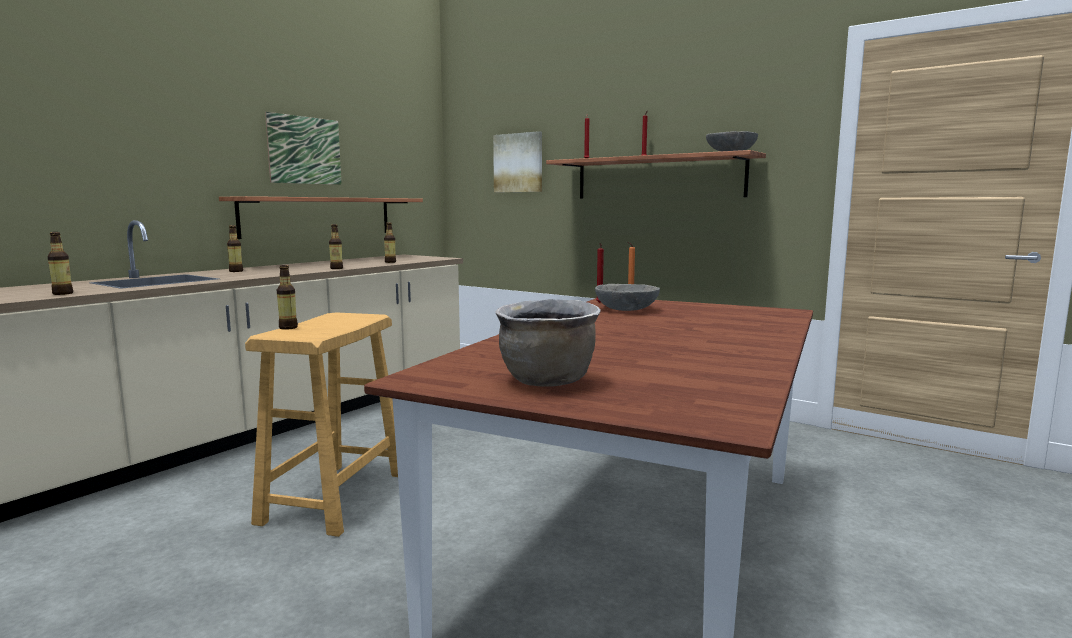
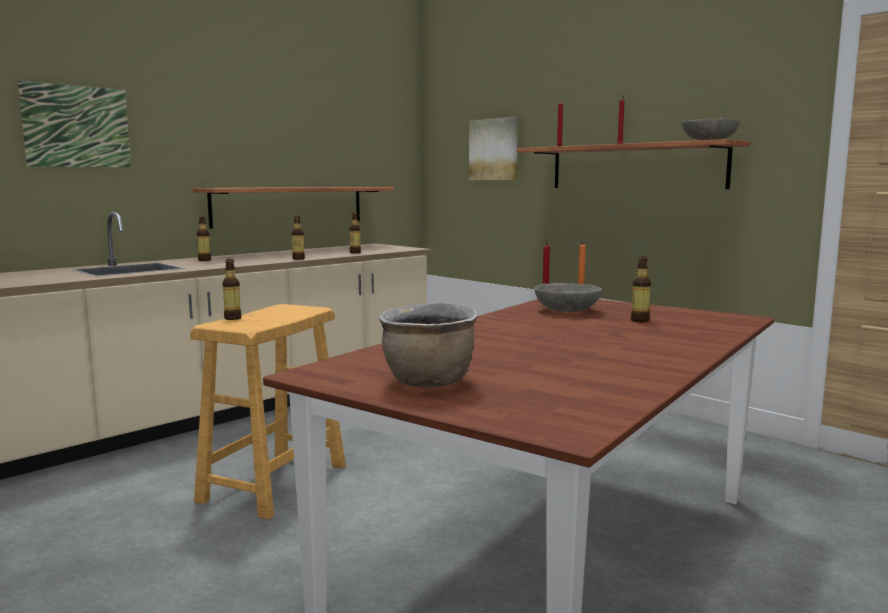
camera: 10 degrees right, 0 degrees up
(63, 293) = (45, 280): bottle -> bottle (639, 320)
(305, 150) = (276, 140): picture -> picture (77, 126)

